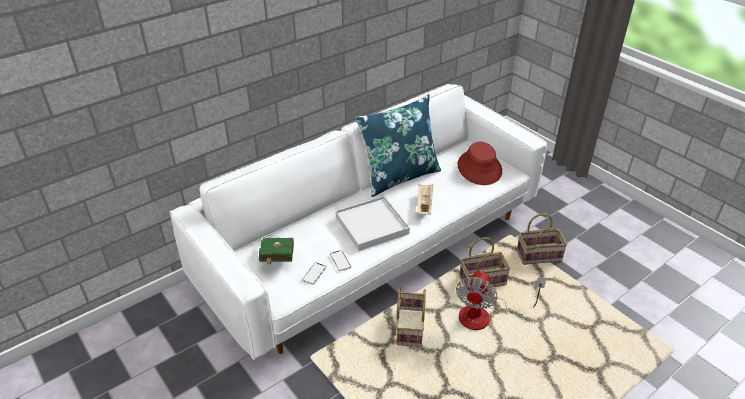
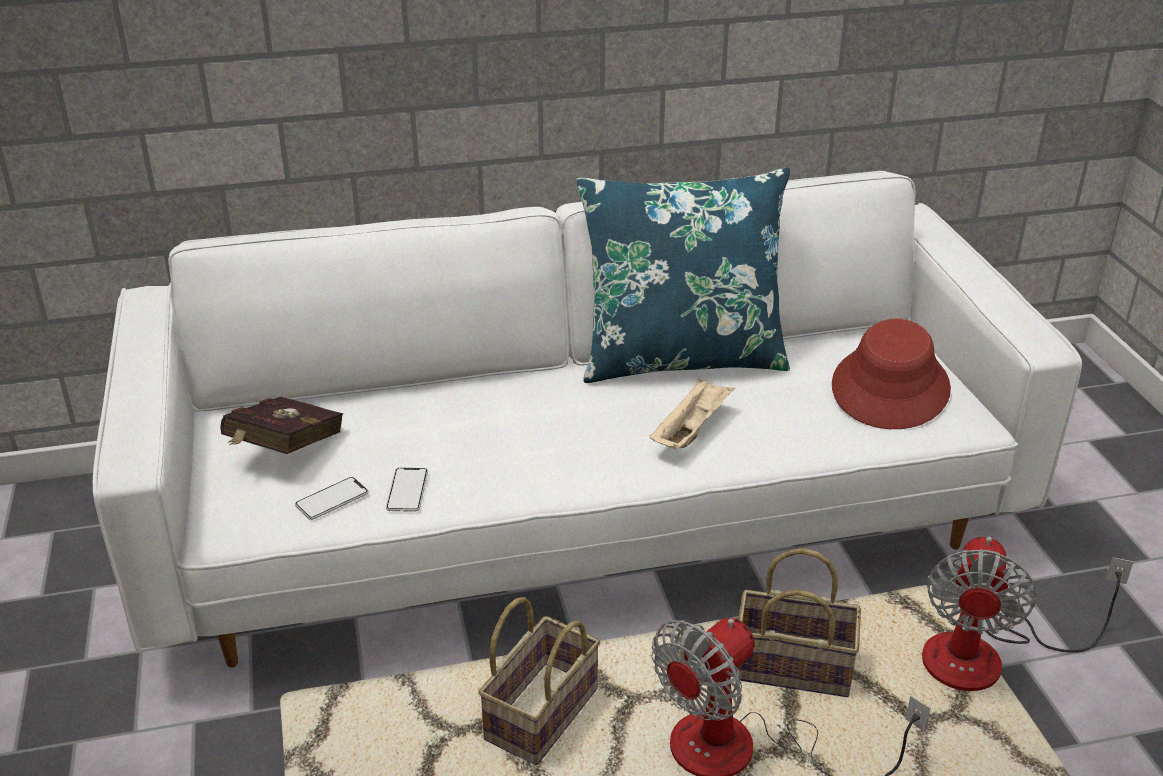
camera: 25 degrees right, 5 degrees down
(277, 260) = (283, 451): green book -> red book
(371, 225) = (535, 439): white tray -> none
(539, 255) = (987, 657): basket -> fan

